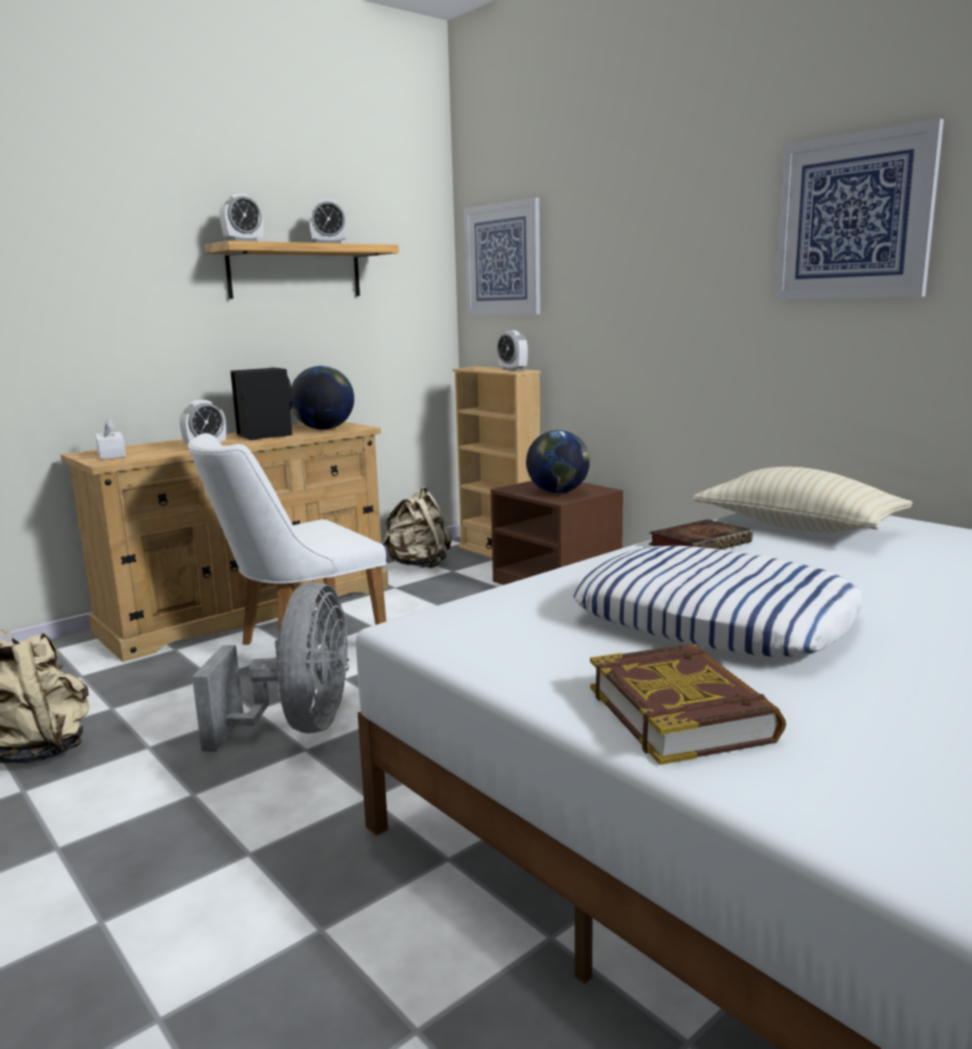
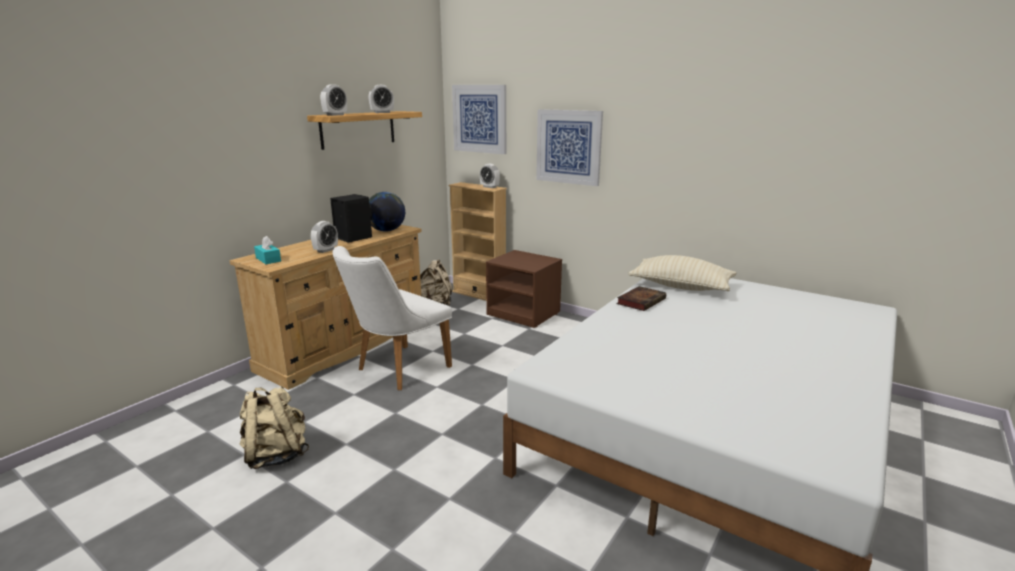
camera: 15 degrees left, 5 degrees up
(111, 454) = (268, 259): white tissue box -> turquoise tissue box
(299, 726) = (429, 420): grey fan -> none
(558, 492) = (527, 262): globe -> none
(681, 713) = (702, 407): book -> none
(715, 618) = (680, 350): pillow -> none
(853, 217) = (702, 120): picture -> picture (568, 147)

